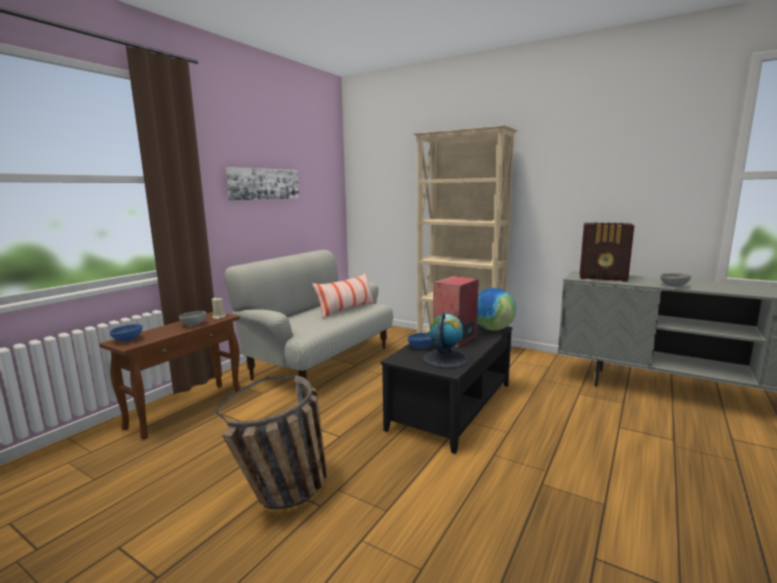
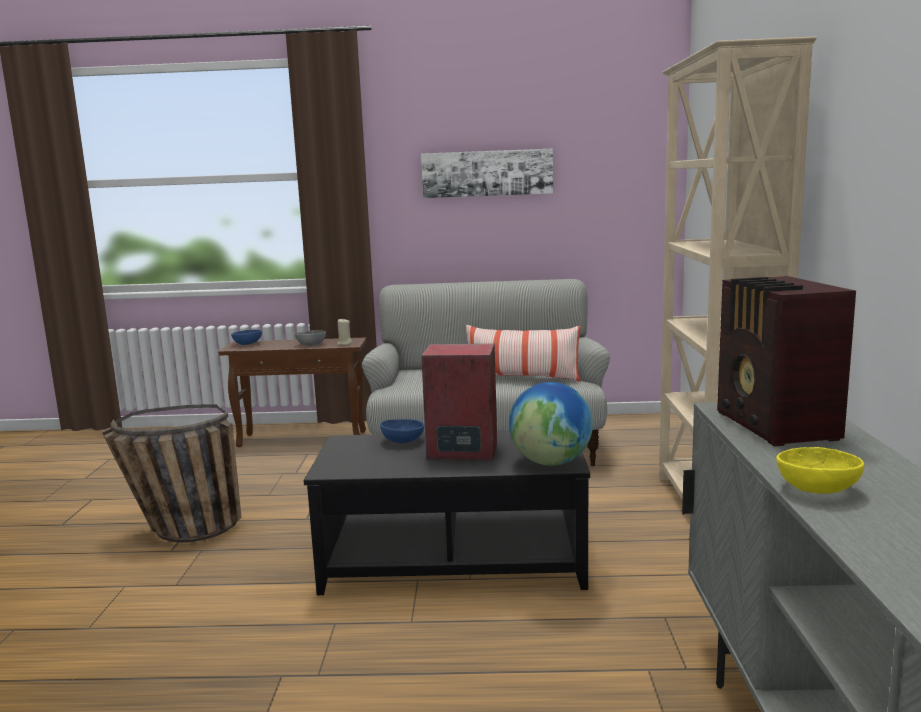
camera: 60 degrees right, 0 degrees up
(445, 359) = (368, 461): globe -> none
(673, 285) = (815, 488): grey bowl -> yellow bowl

